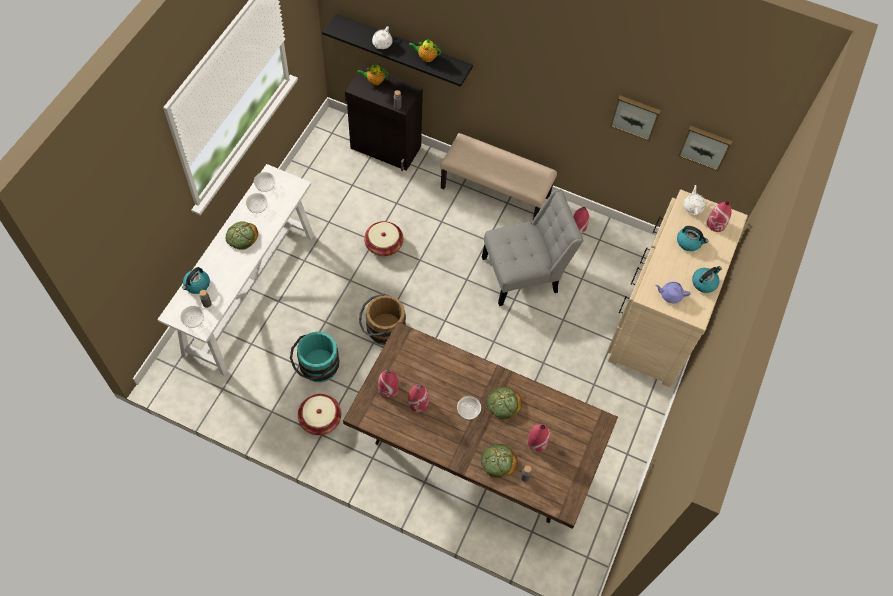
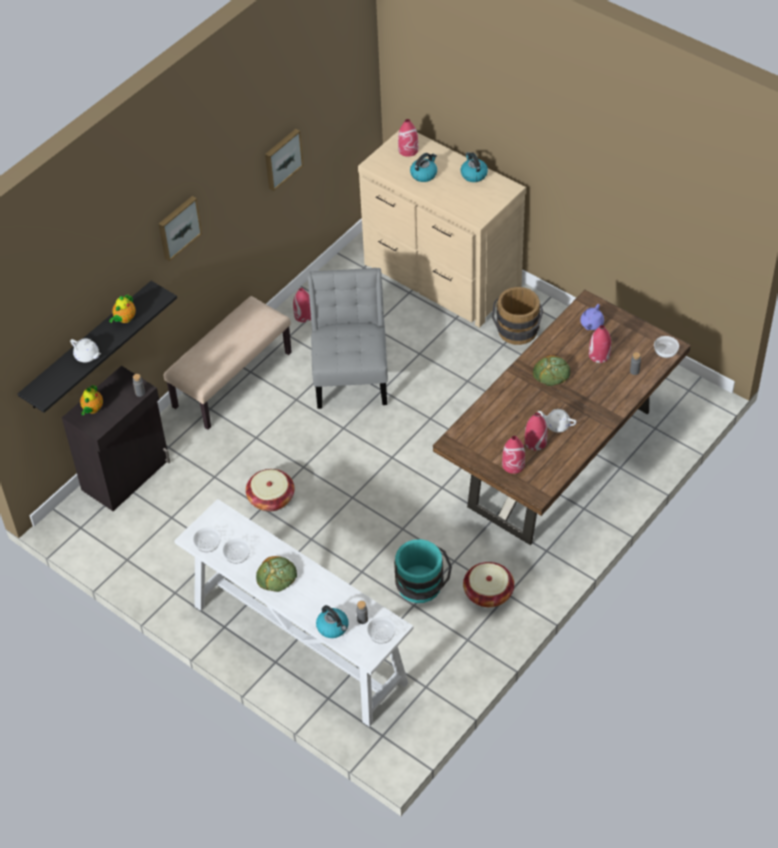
camera: 70 degrees left, 10 degrees down
(382, 329) = (387, 518): brown bucket -> brown bucket (517, 333)
(468, 411) = (554, 402): bowl -> bowl (665, 351)
(498, 461) = (614, 388): bread -> none
(670, 295) = (481, 202): purple teapot -> purple teapot (591, 324)
(692, 206) = (382, 161): white teapot -> white teapot (557, 425)
(705, 147) = (334, 119): picture -> picture (178, 227)

